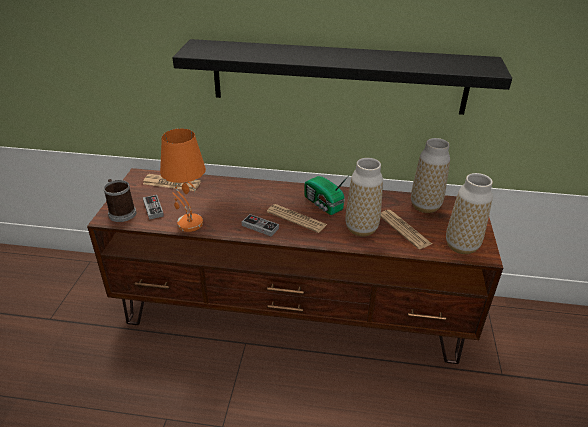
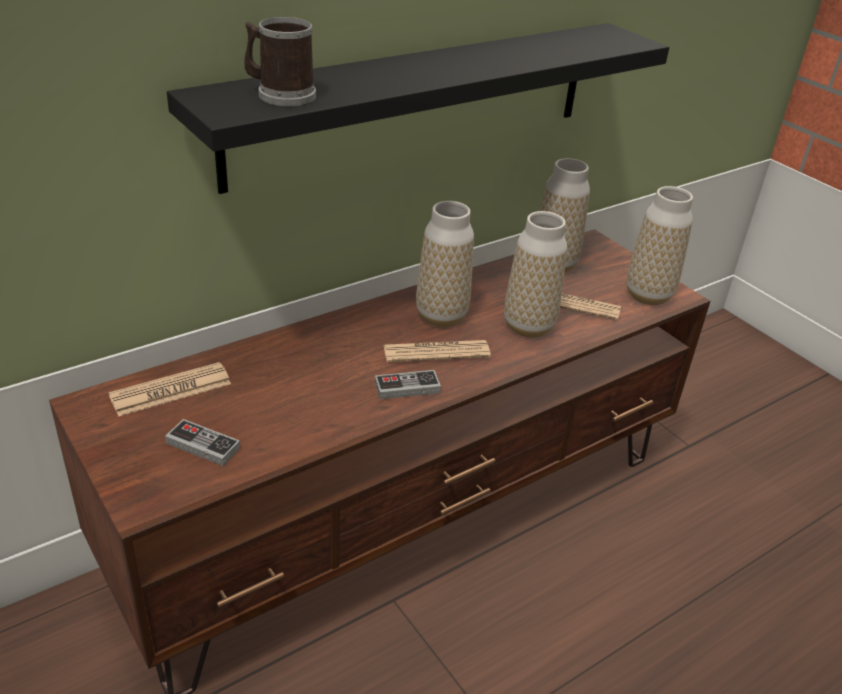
camera: 45 degrees left, 0 degrees up
(121, 212) = (153, 481): mug -> mug (280, 94)
(189, 224) = (300, 437): orange table lamp -> none
(323, 204) = (441, 316): radio -> vase

